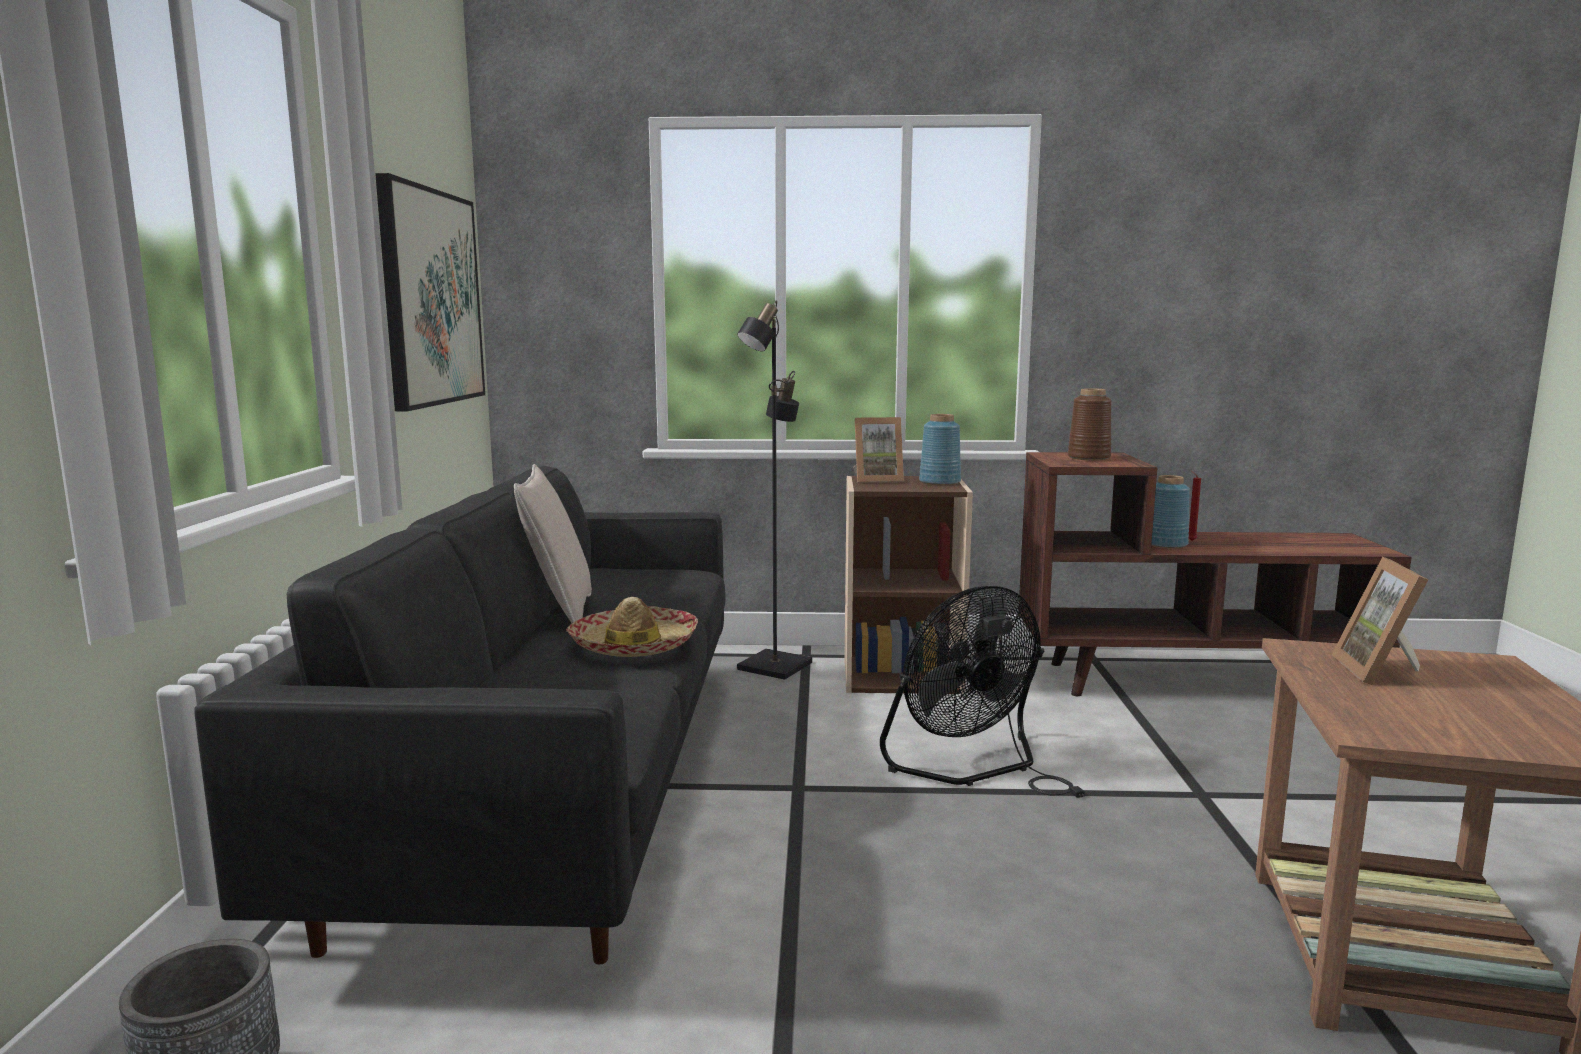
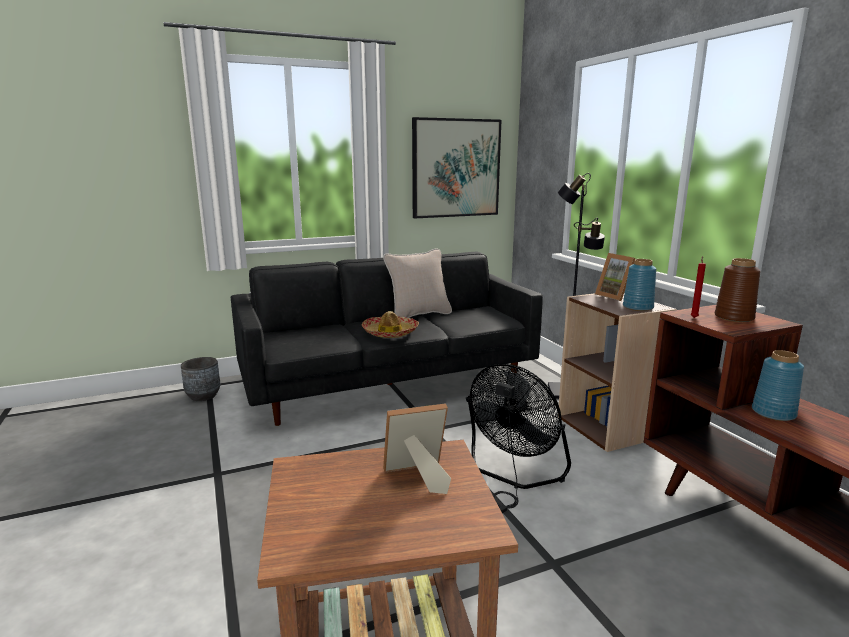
camera: 65 degrees right, 5 degrees up
(1190, 540) = (814, 422): red candle -> red candle (694, 317)

